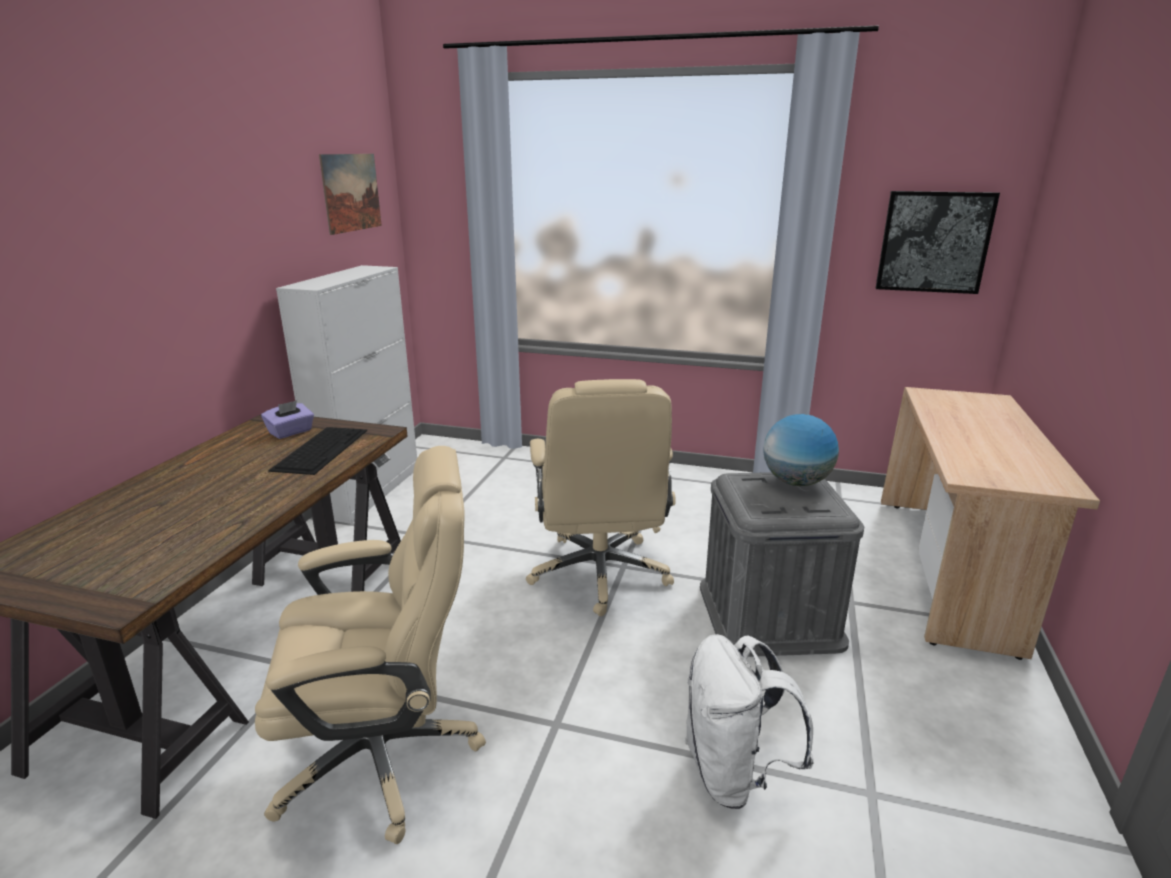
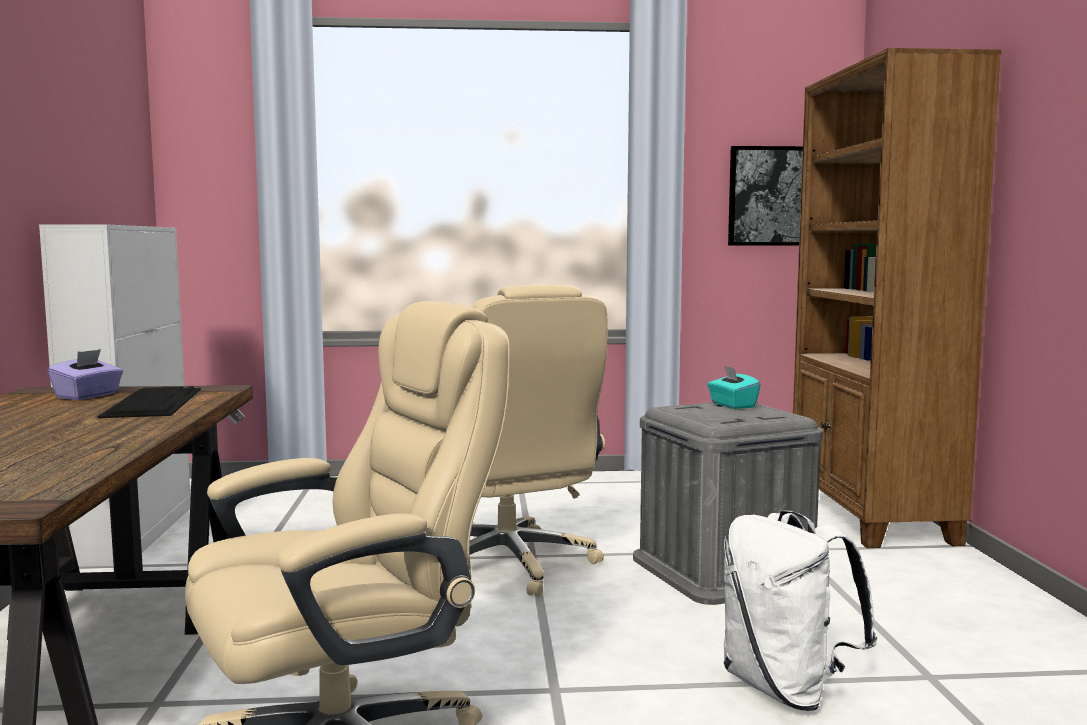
camera: 20 degrees left, 15 degrees down
(351, 192) = (112, 135): picture -> none
(796, 482) = (732, 405): globe -> turquoise tissue box
(948, 570) = (870, 516): beige desk -> brown bookcase

